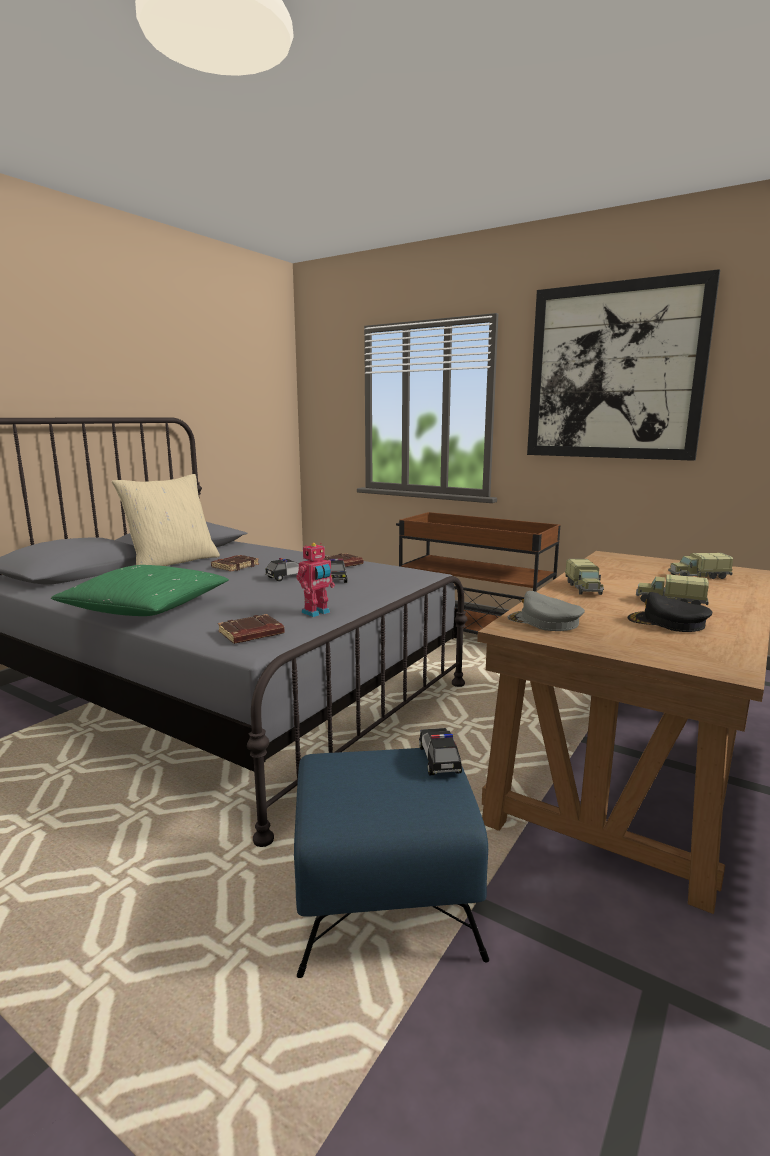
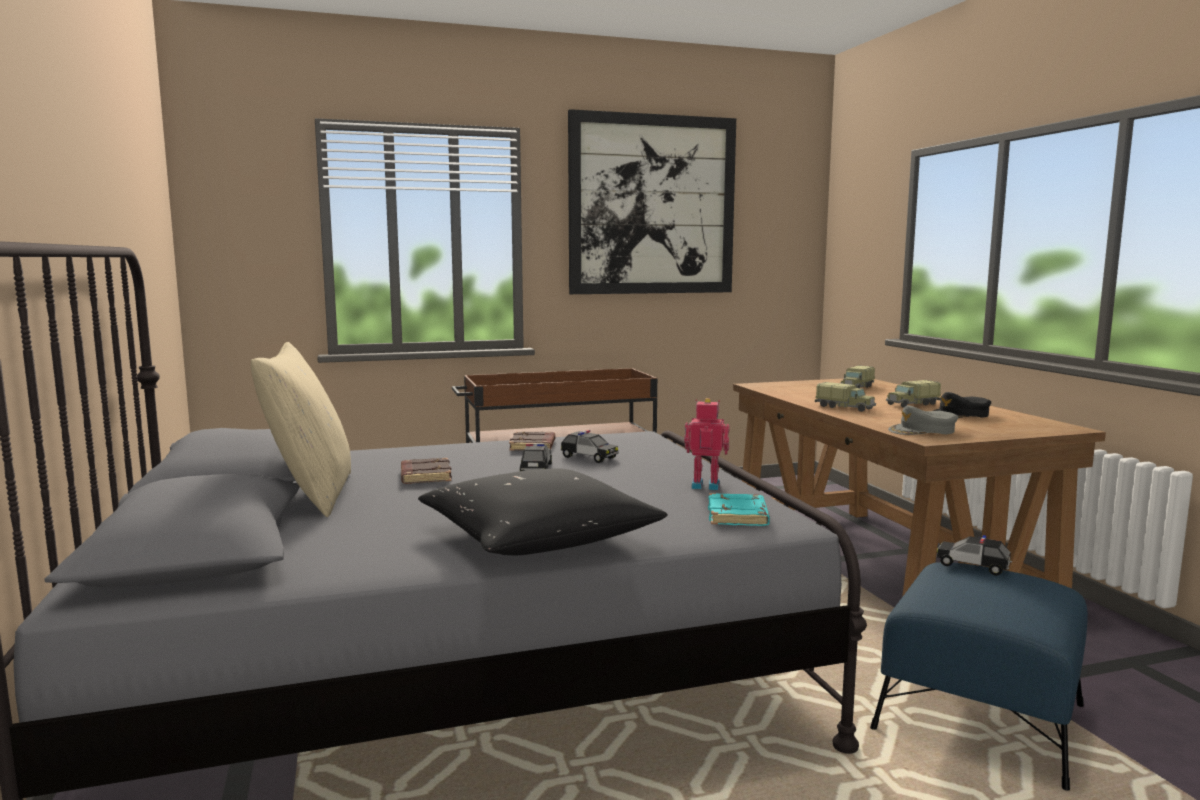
camera: 50 degrees left, 5 degrees down
(147, 608) = (538, 537): green pillow -> black pillow
(251, 634) = (738, 516): brown book -> turquoise book
(317, 613) = (705, 485): toy robot -> toy robot turned 75 degrees counterclockwise

